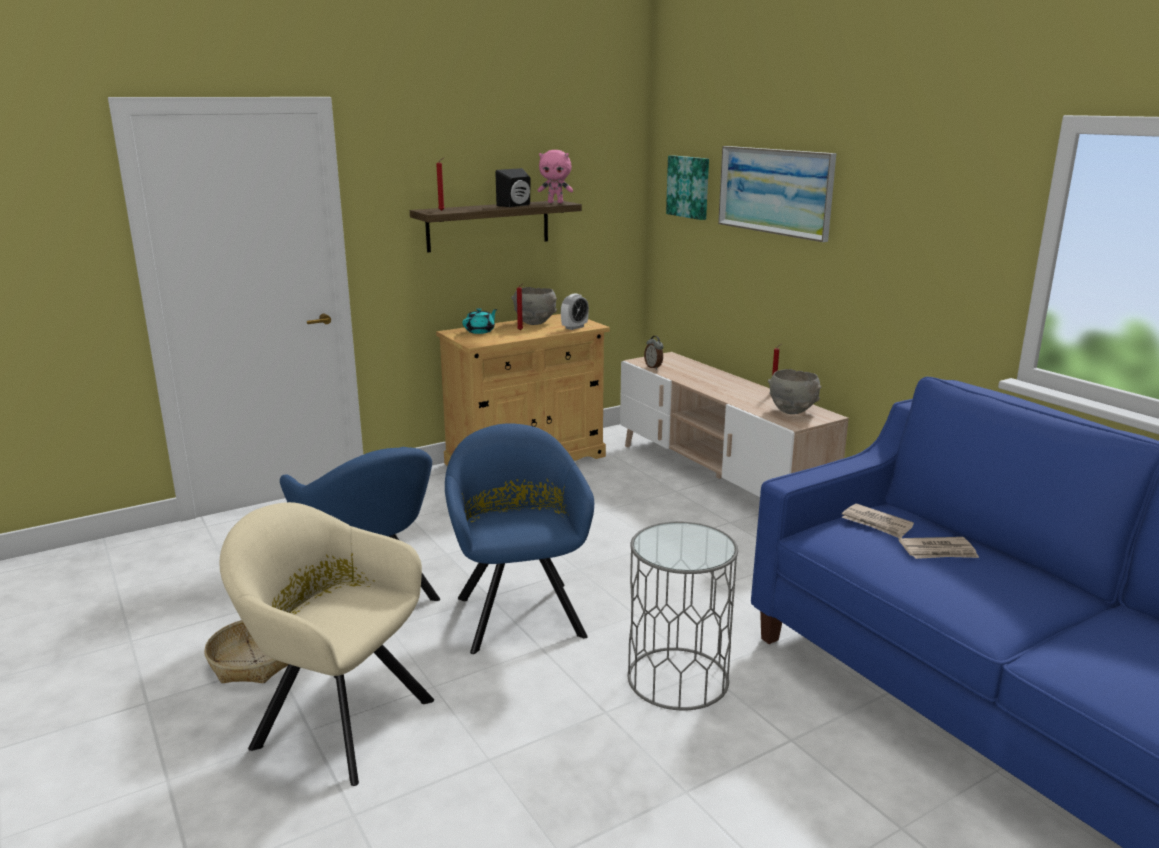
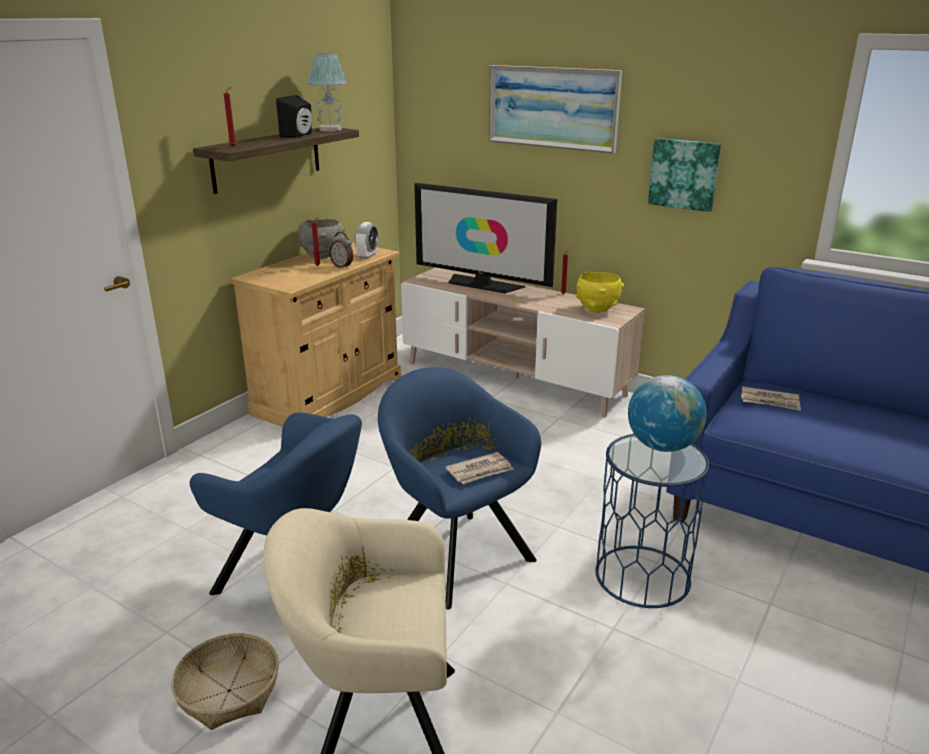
camera: 25 degrees left, 5 degrees up
(480, 331) = (278, 272): turquoise teapot -> none
(555, 202) = (330, 129): pink plush toy -> table lamp
(654, 367) = (438, 285): alarm clock -> alarm clock (342, 266)
(678, 678) = (642, 576): grey side table -> blue side table
(689, 187) = (447, 106): picture -> picture (684, 174)
(699, 372) = (482, 284): none -> television
(700, 537) = (662, 446): none -> globe
(792, 411) = (597, 309): grey bowl -> yellow bowl
(938, 551) = (837, 415): newspaper -> newspaper (480, 471)

